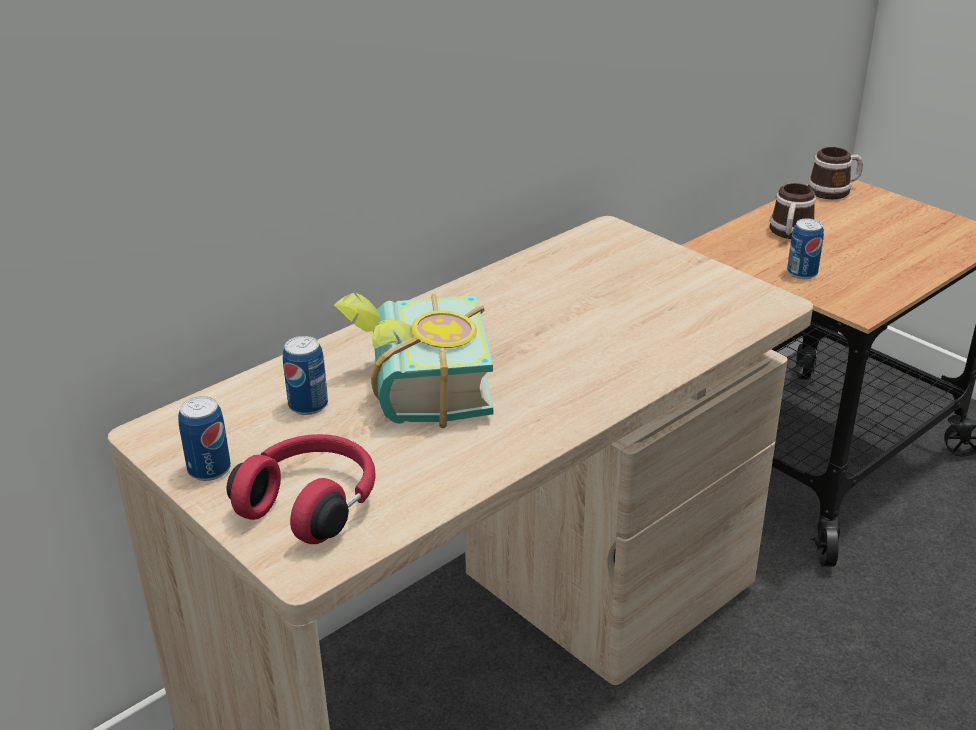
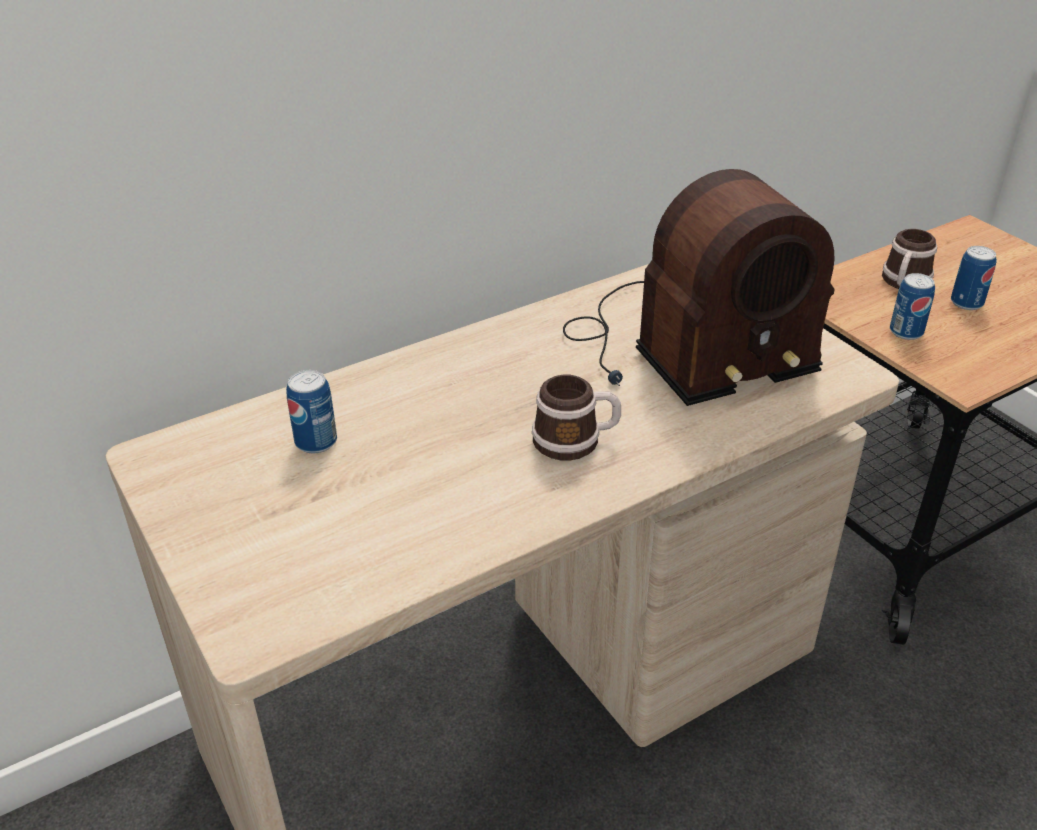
camera: 10 degrees right, 5 degrees up
(209, 469) = (191, 506): can -> can (966, 303)
(312, 504) = (282, 562): red headphones -> none
(415, 390) = (432, 437): book -> none
(620, 297) = (683, 349): none -> radio
(834, 190) = (965, 237): mug -> mug (575, 440)

